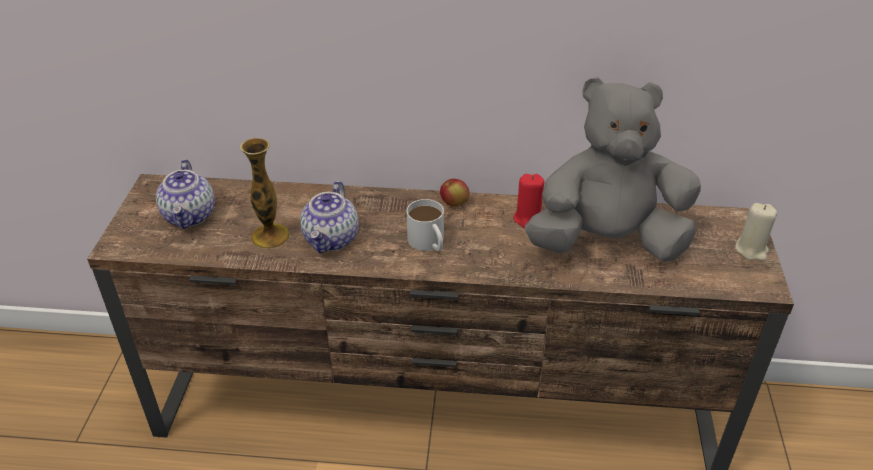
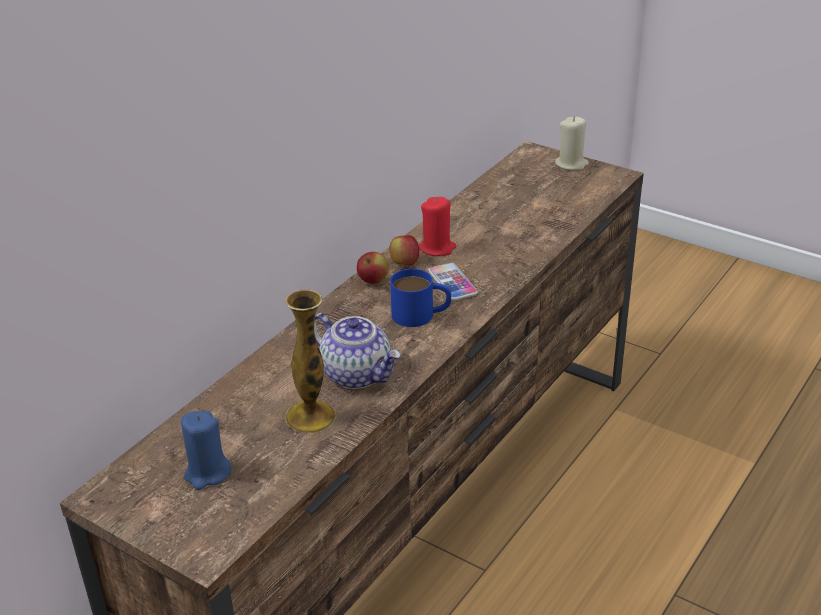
camera: 60 degrees left, 5 degrees down
(190, 216) = (207, 473): teapot -> blue candle
(429, 243) = (421, 314): white mug -> blue mug
(486, 244) = (452, 283): none -> phone
(491, 210) = (404, 263): none -> apple
(607, 242) = (506, 221): grey plush toy -> none

